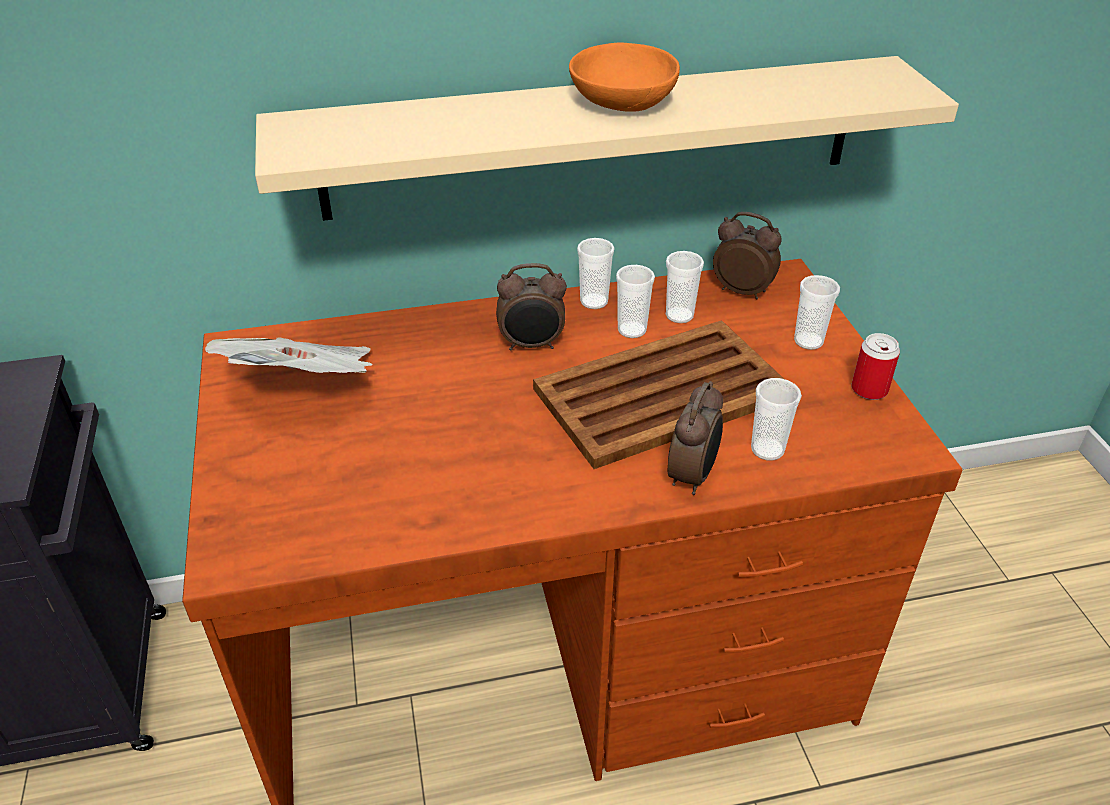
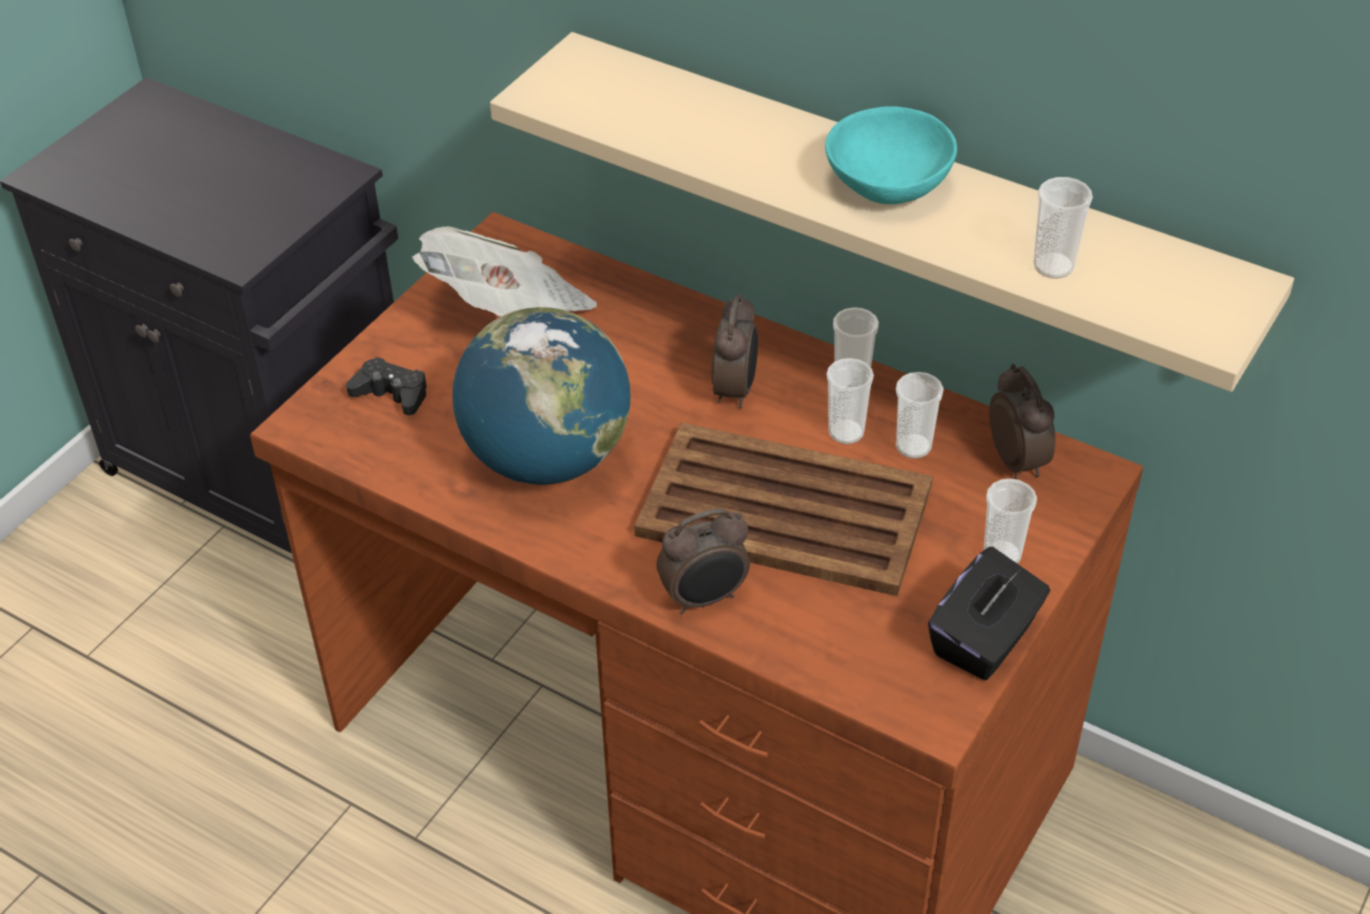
camera: 45 degrees right, 5 degrees up
(279, 492) = (391, 394): none -> black game controller
(463, 460) = (547, 458): none -> globe
(532, 345) = (735, 389): alarm clock -> alarm clock turned 120 degrees counterclockwise
(621, 103) = (886, 183): orange bowl -> turquoise bowl
(767, 449) = (801, 623): cup -> cup (1053, 266)
(869, 389) = (985, 640): can -> black tissue box

